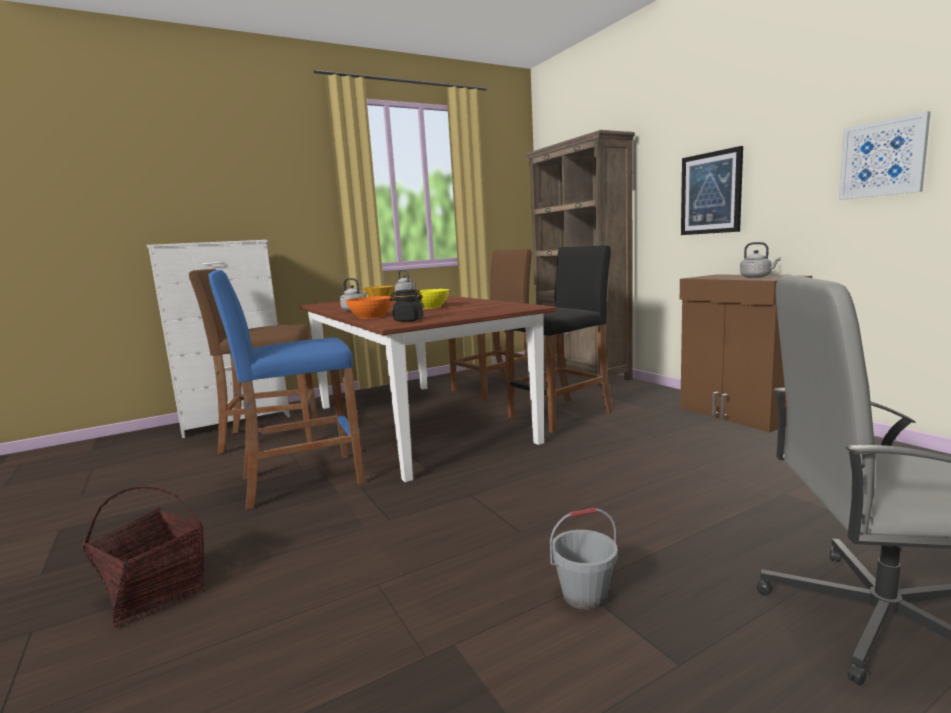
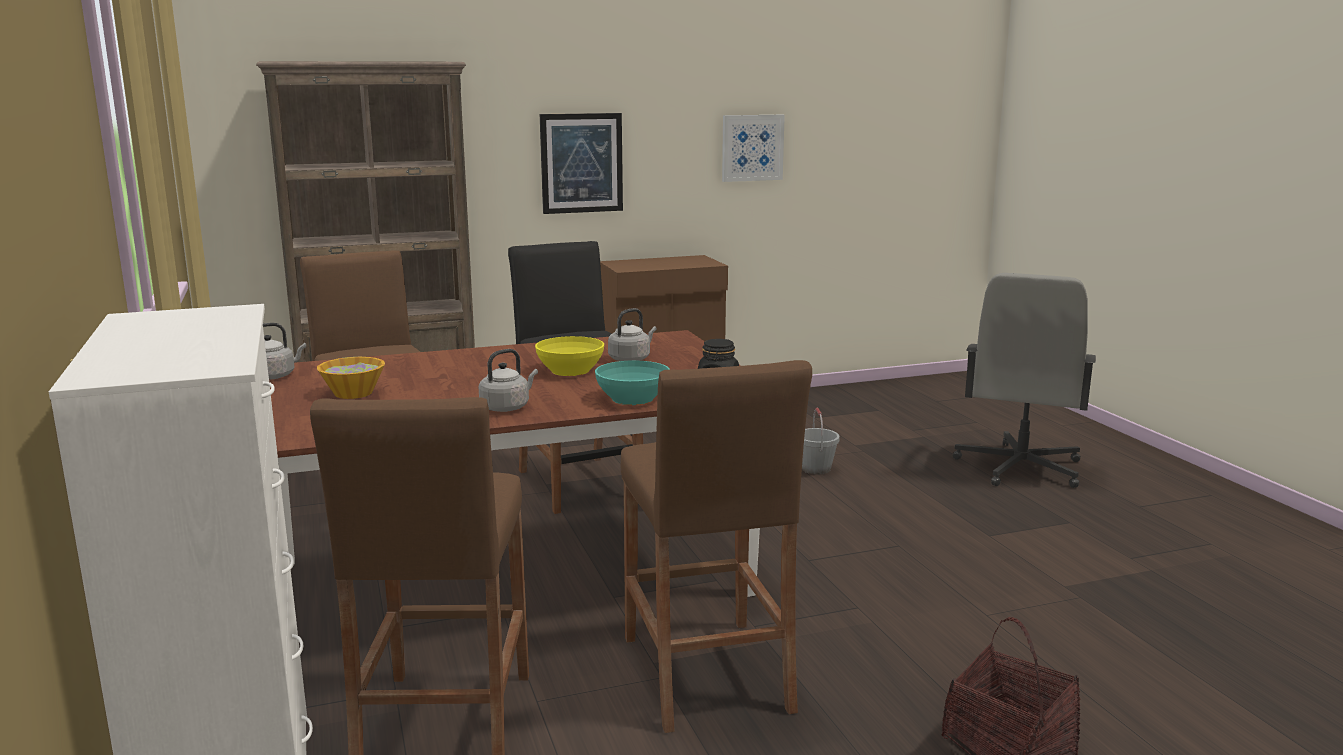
camera: 80 degrees left, 5 degrees up
(301, 480) = (706, 674): blue stool -> brown stool
(371, 316) = (633, 398): orange bowl -> turquoise bowl
(584, 596) = (1001, 535): grey bucket -> grey bucket (816, 469)
(757, 277) = (679, 262): grey kettle -> grey kettle (631, 359)

